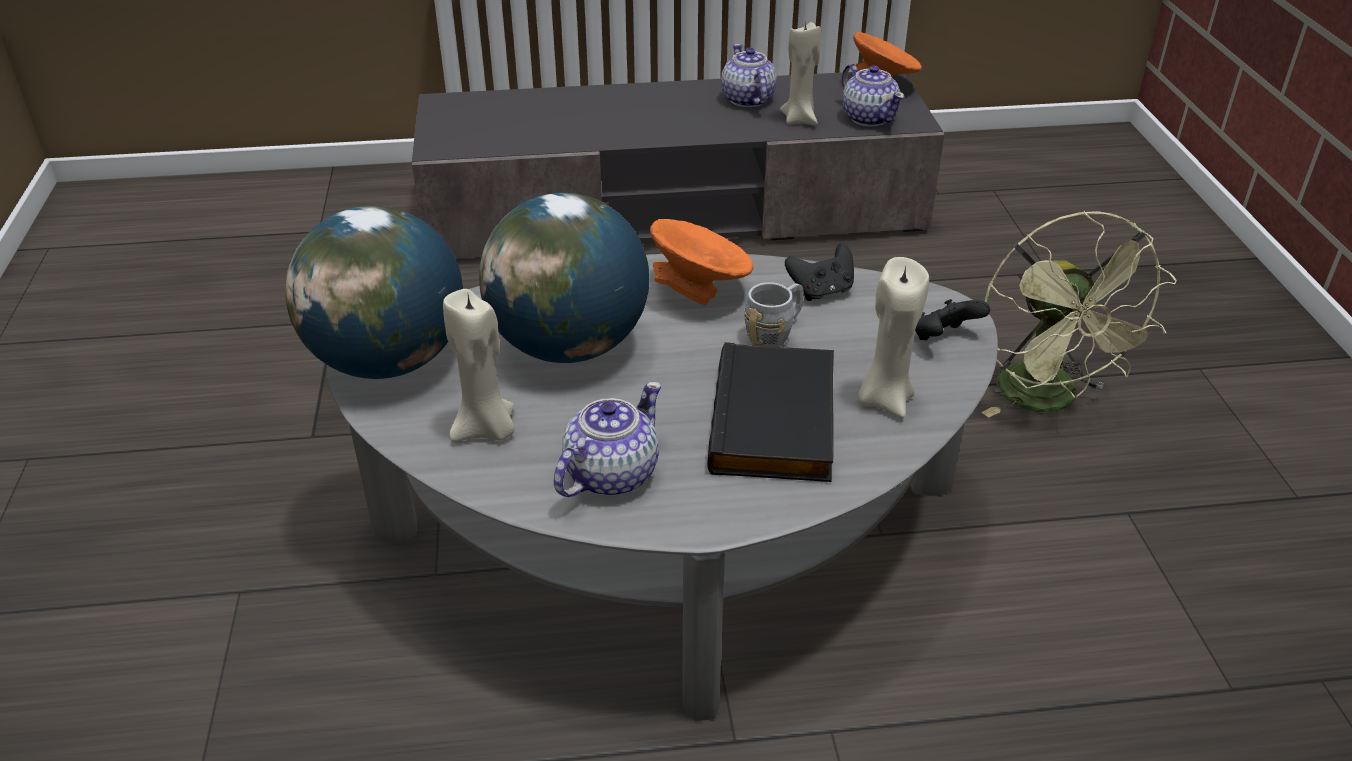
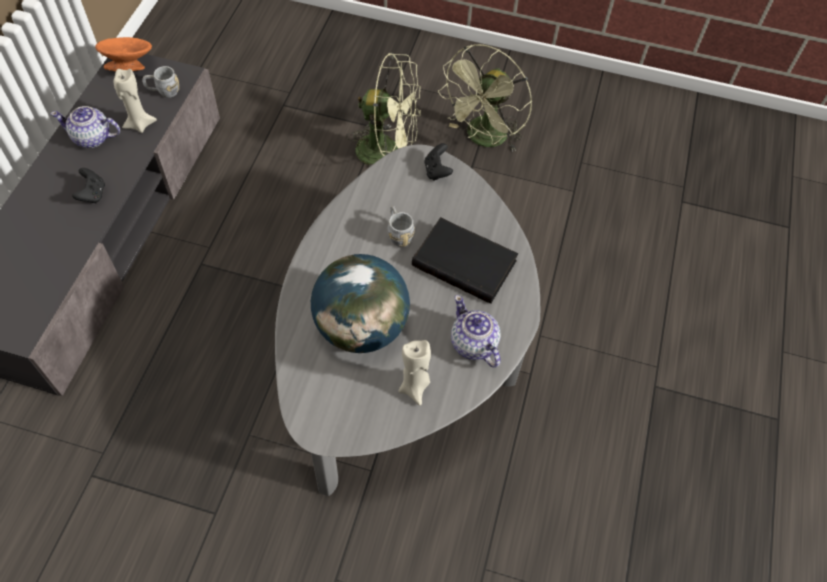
camera: 70 degrees left, 20 degrees up
(389, 360) = (328, 419): globe -> none
(699, 292) = (344, 251): orange bowl -> none
(821, 291) = (372, 199): black game controller -> black game controller (93, 194)
(869, 118) = (163, 91): teapot -> grey mug
(884, 400) = (470, 215): beige candle -> none
(1205, 509) = (483, 139): none -> green fan

